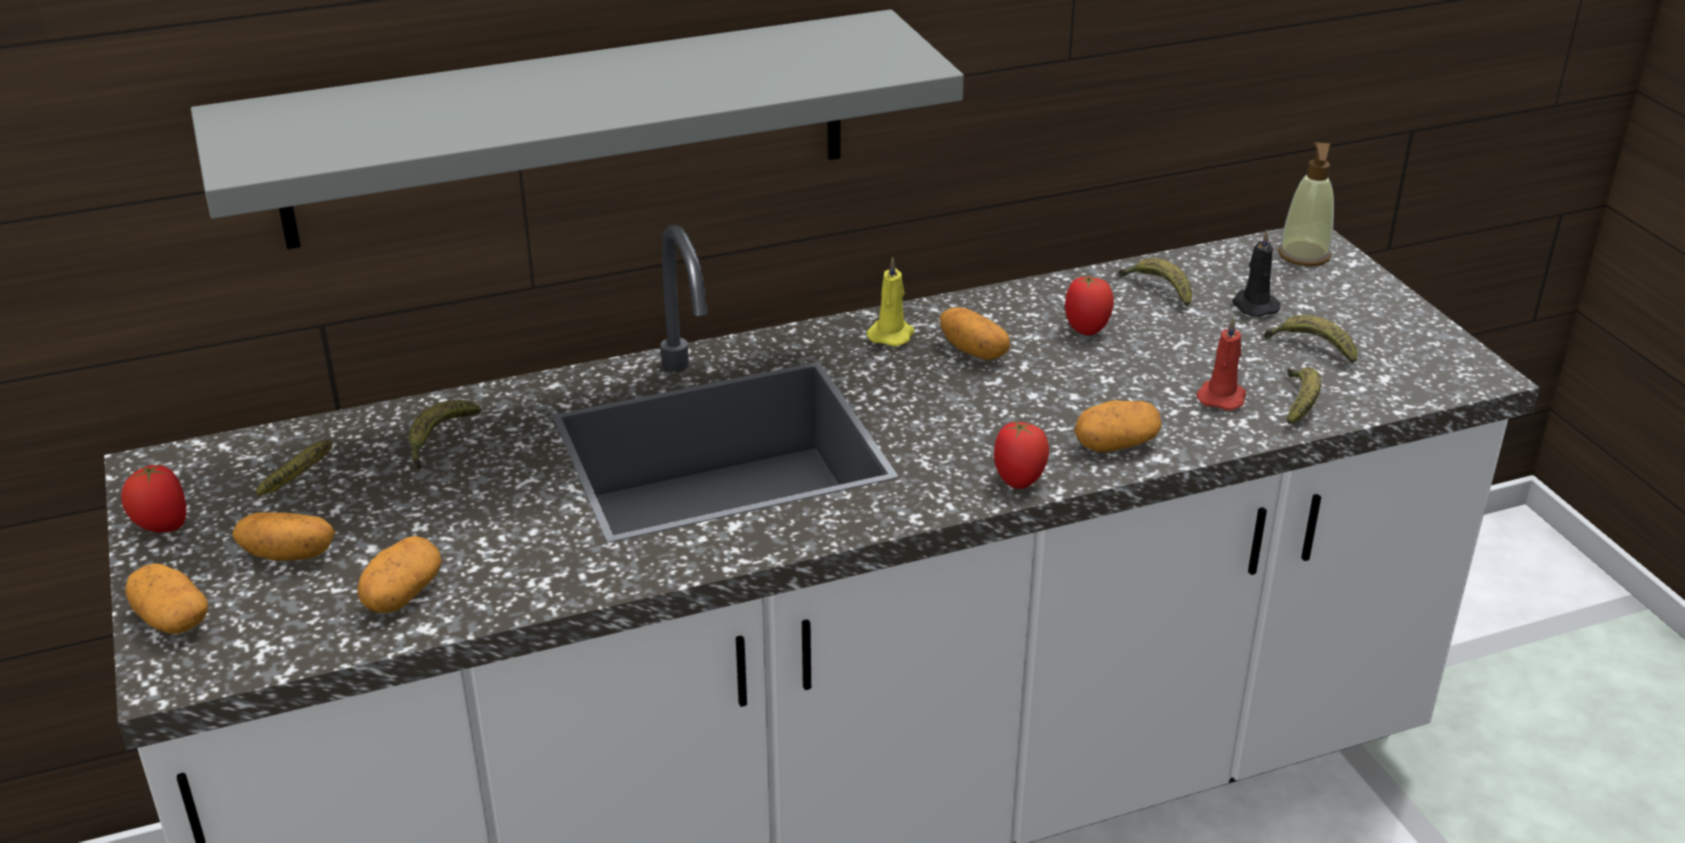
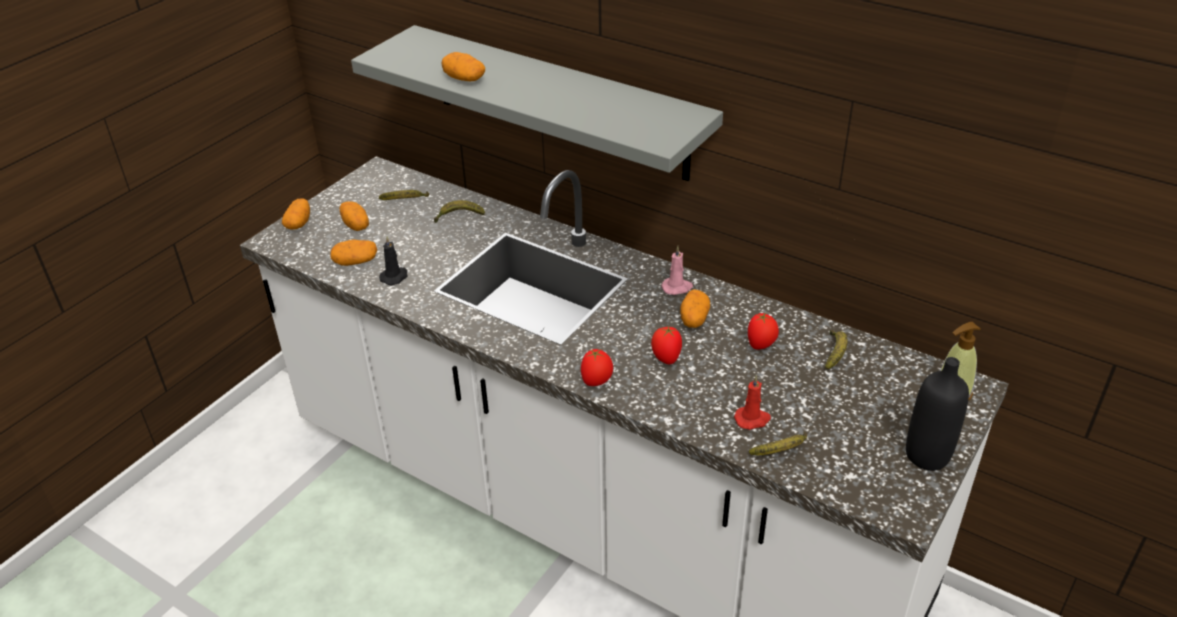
camera: 55 degrees right, 5 degrees up
(161, 527) = (346, 191): tomato -> tomato (666, 358)
(892, 334) = (677, 287): yellow candle -> pink candle
(1115, 444) = (663, 400): potato -> potato (464, 79)
(1253, 305) = (865, 394): black candle -> black candle (395, 277)
(1312, 348) = (847, 434): banana -> none
(1394, 317) = (927, 455): none -> black bottle

